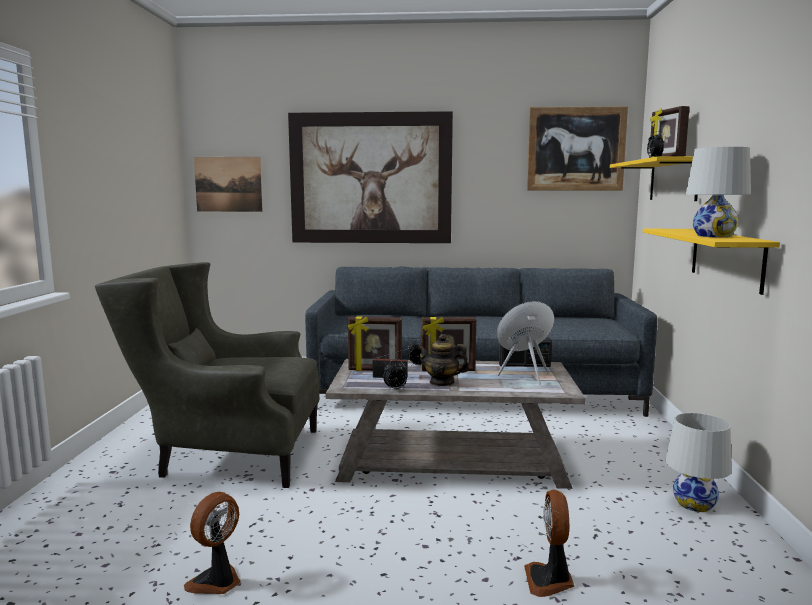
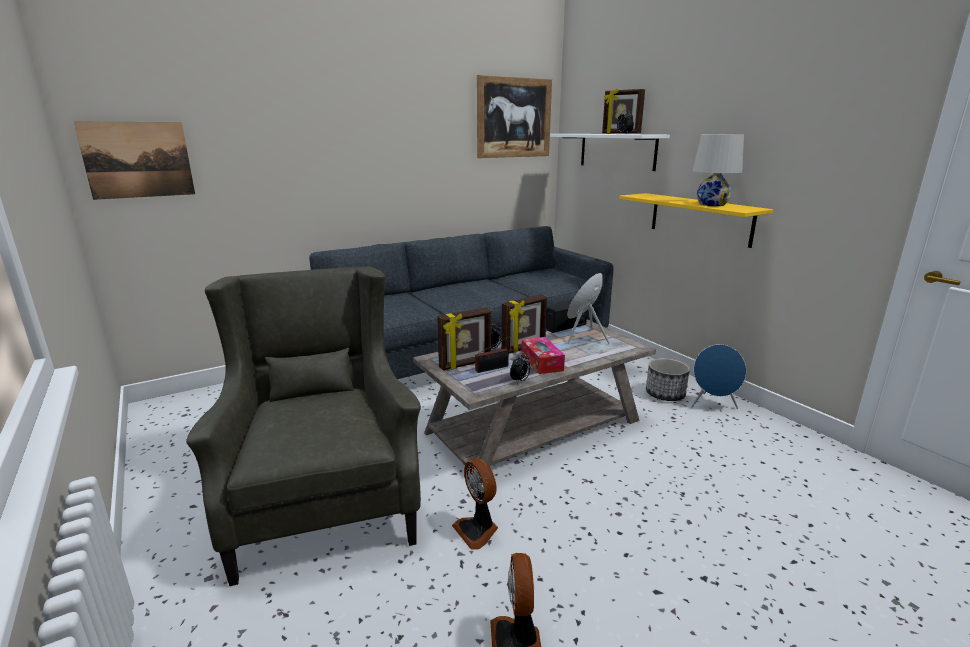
camera: 35 degrees left, 10 degrees up
(227, 454) = (324, 498): grey armchair -> grey armchair turned 105 degrees clockwise
(370, 178) = (328, 149): picture -> none
(442, 382) = (541, 362): teapot -> tissue box
(549, 580) = (721, 502): fan -> fan (477, 530)
(646, 477) = (665, 394): none -> planter
(673, 180) = (617, 151): yellow shelf -> white shelf
(694, 504) = (712, 405): white table lamp -> blue speaker

